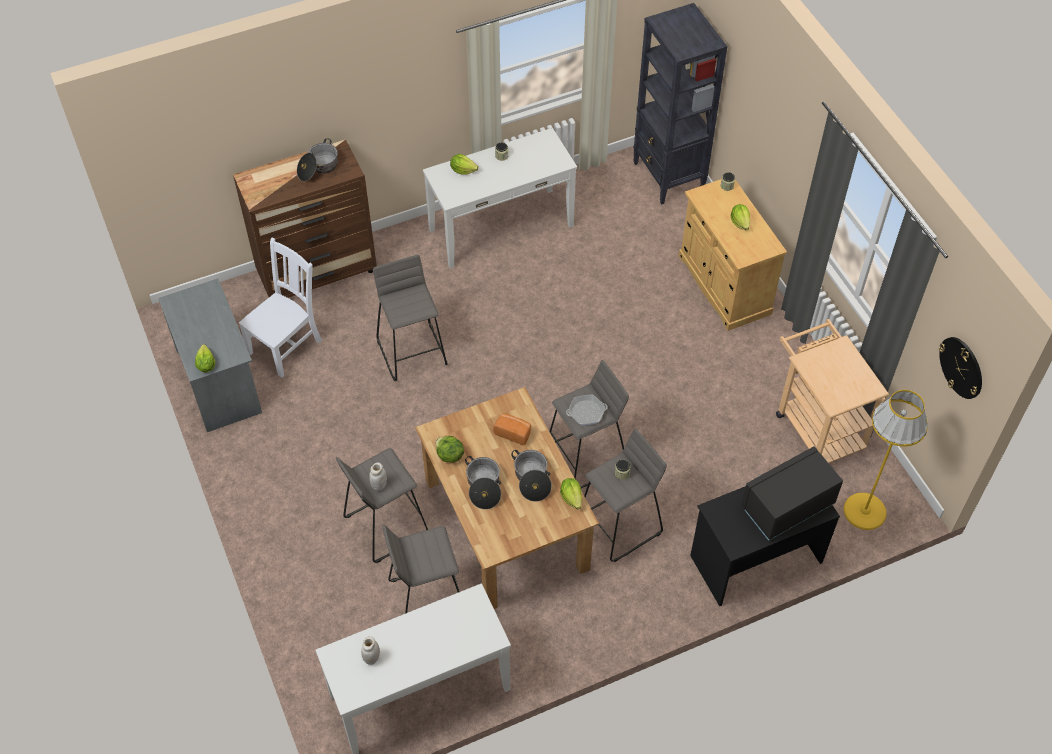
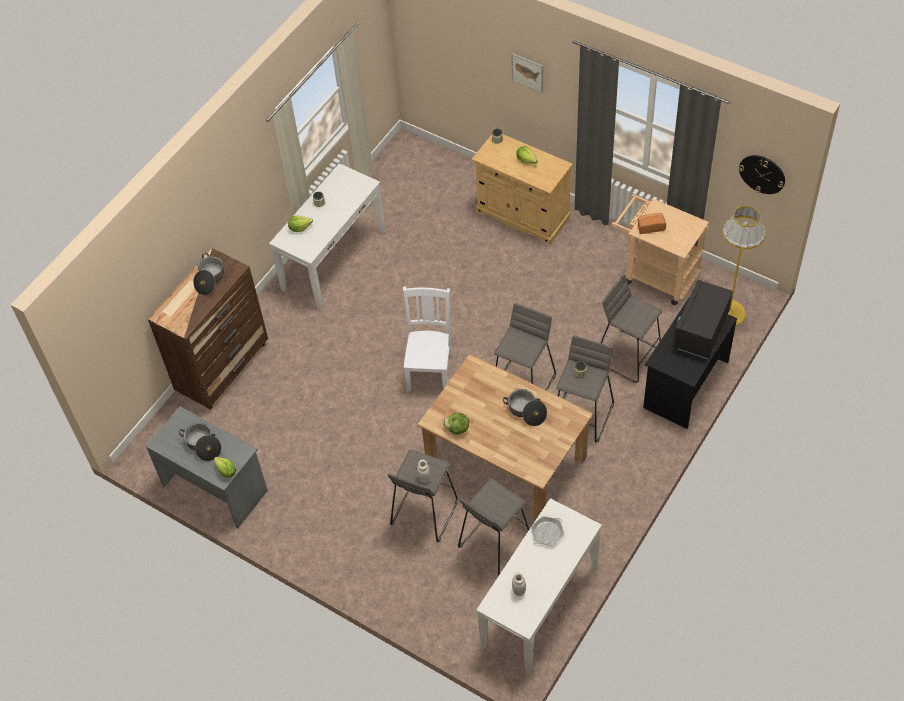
camera: 30 degrees left, 0 degrees up
(287, 345) = (244, 432): white chair -> white chair (430, 369)
(413, 352) = (343, 383): grey stool -> grey stool (628, 355)
(483, 487) = (498, 436): cooking pot -> cooking pot (203, 445)
(513, 432) = (488, 388): bread -> bread (650, 227)
(571, 497) = (562, 407): lettuce -> none
(586, 412) = (524, 346): frying pan -> frying pan (547, 533)
(668, 177) = (425, 159): black bookcase -> none
(782, 122) = (527, 72): none -> picture

